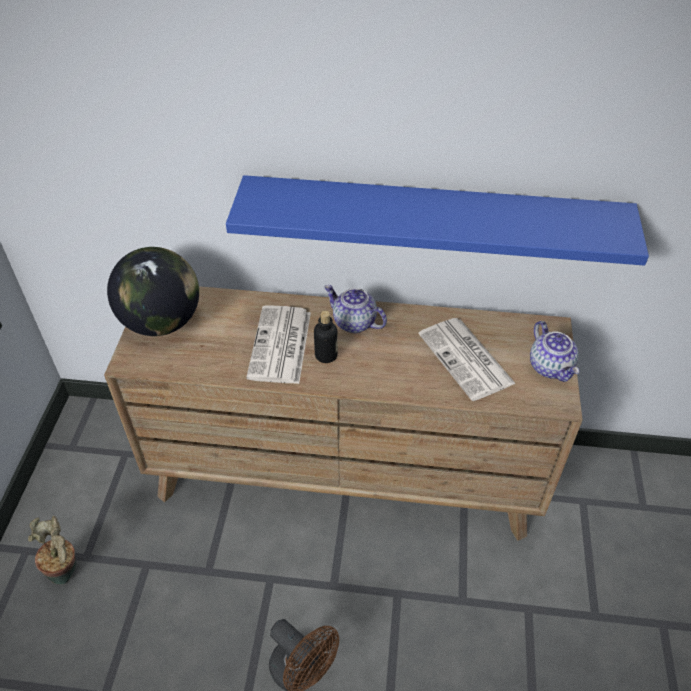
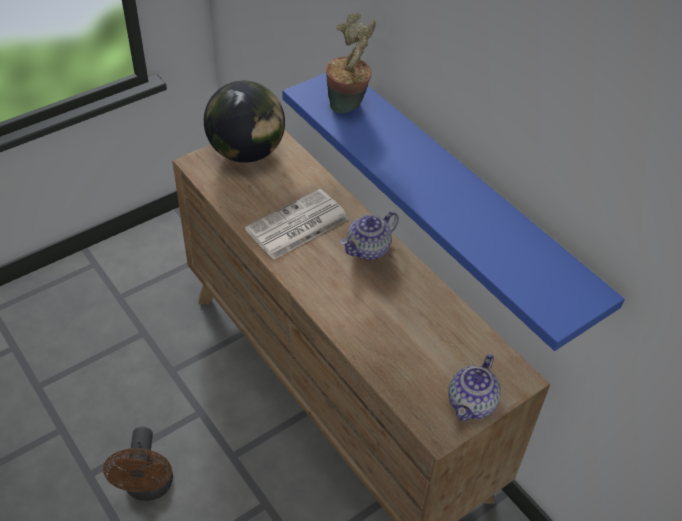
camera: 45 degrees right, 0 degrees up
(66, 571) = (100, 296): potted plant -> potted plant (349, 106)
(326, 355) = (317, 256): bottle -> none
(353, 322) = (368, 249): teapot -> teapot turned 120 degrees counterclockwise
(467, 359) = (413, 342): newspaper -> none

